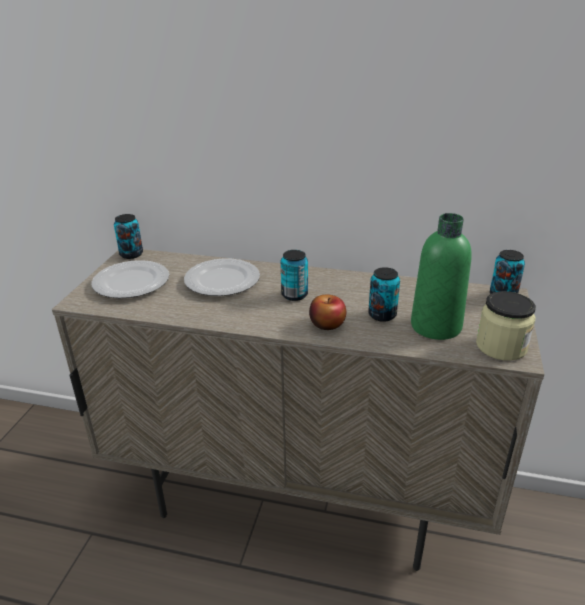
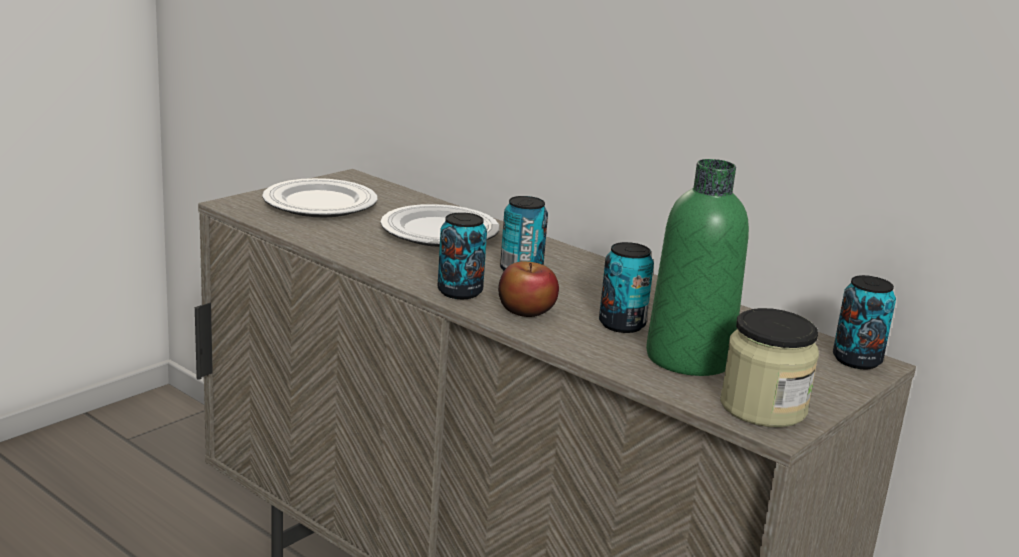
camera: 25 degrees right, 10 degrees down
(131, 254) = (355, 178): can -> can (460, 292)

